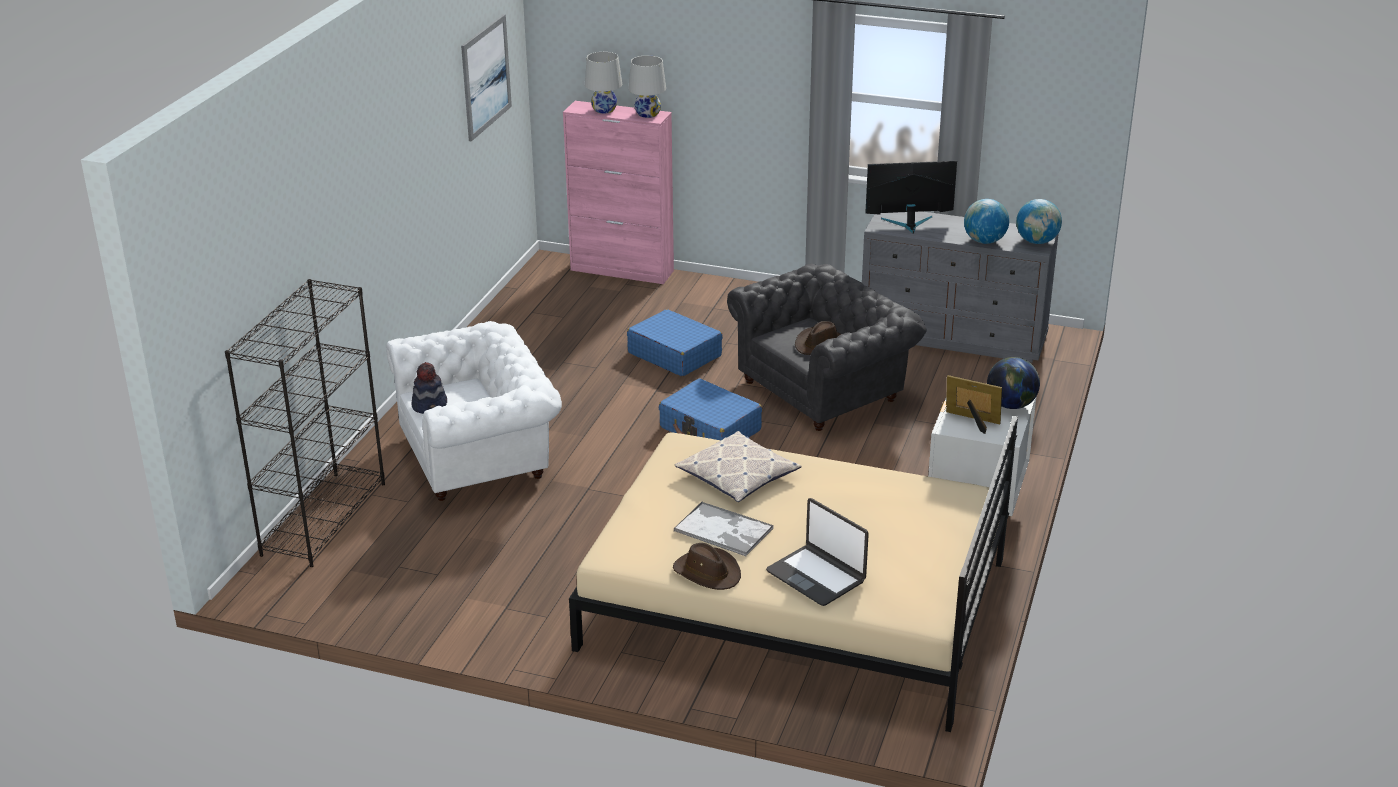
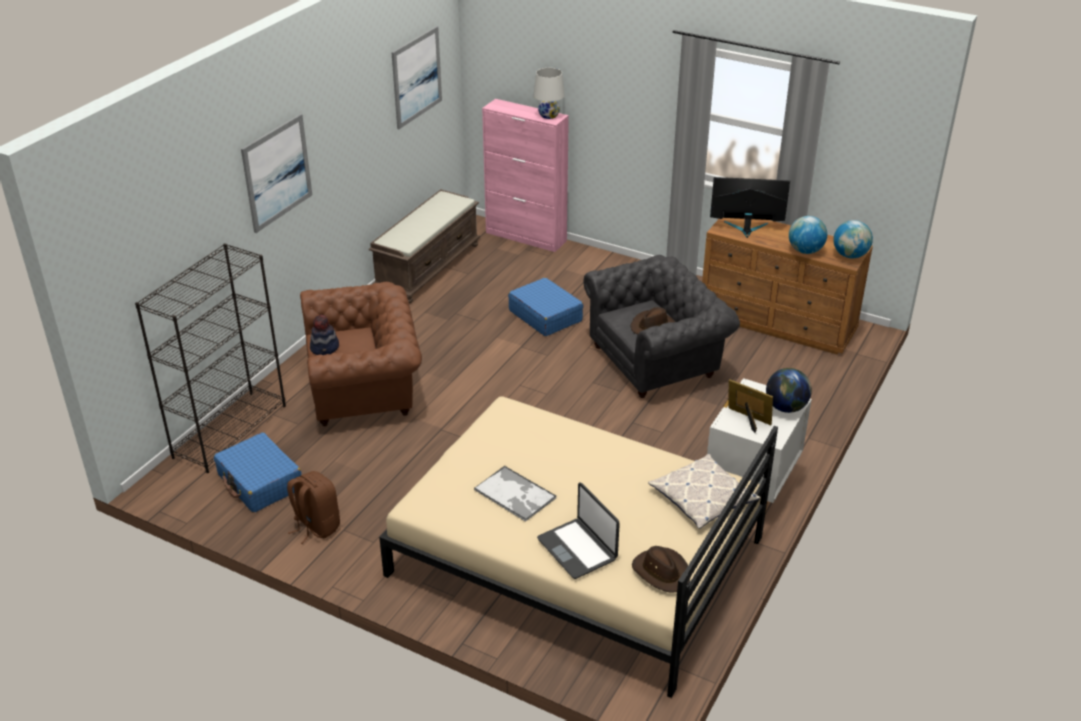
camera: 10 degrees right, 5 degrees up
(355, 192) = (277, 172): none -> picture
(470, 609) = (316, 526): none -> brown backpack
(480, 456) = (366, 390): white armchair -> brown armchair
(511, 315) = (427, 267): none -> brown bench
(604, 110) = (515, 109): white table lamp -> none
(707, 572) = (489, 532): brown hat -> brown hat (661, 572)
(710, 429) = (554, 386): blue suitcase -> blue suitcase (260, 482)
(738, 476) = (543, 444): pillow -> pillow (703, 498)
(954, 336) = (778, 323): grey dresser -> brown dresser

